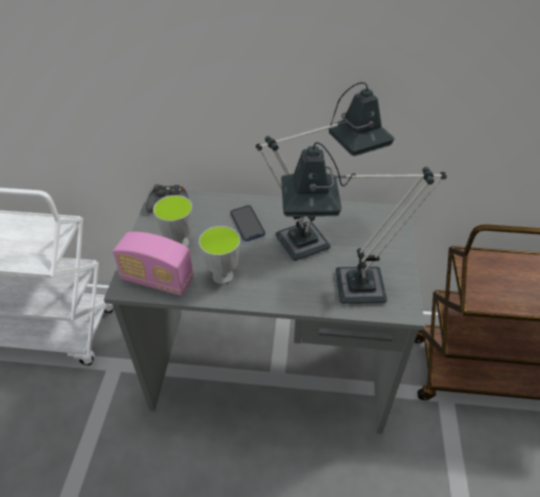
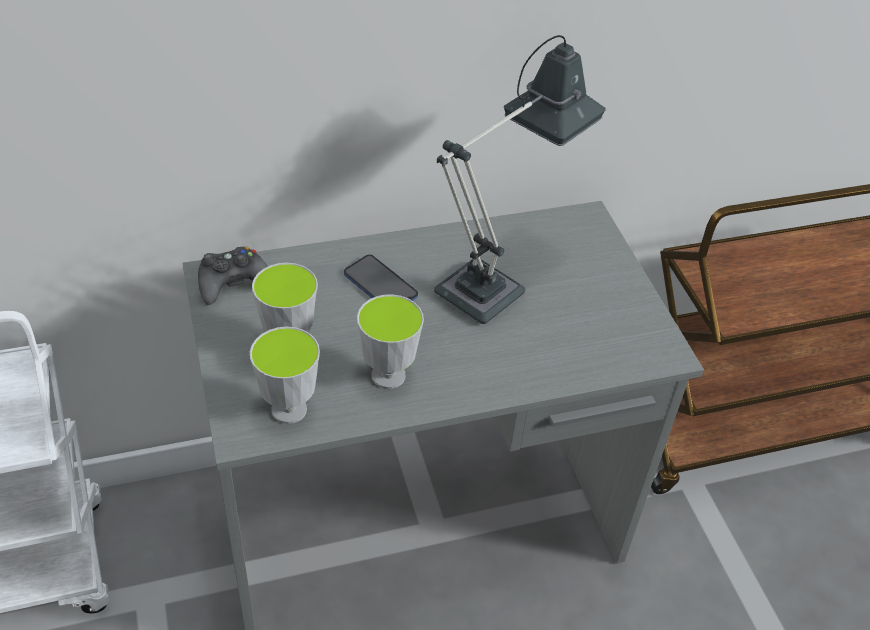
camera: 25 degrees left, 0 degrees up
(158, 280) = (289, 409): radio -> cup
(346, 287) = (575, 344): table lamp -> none

